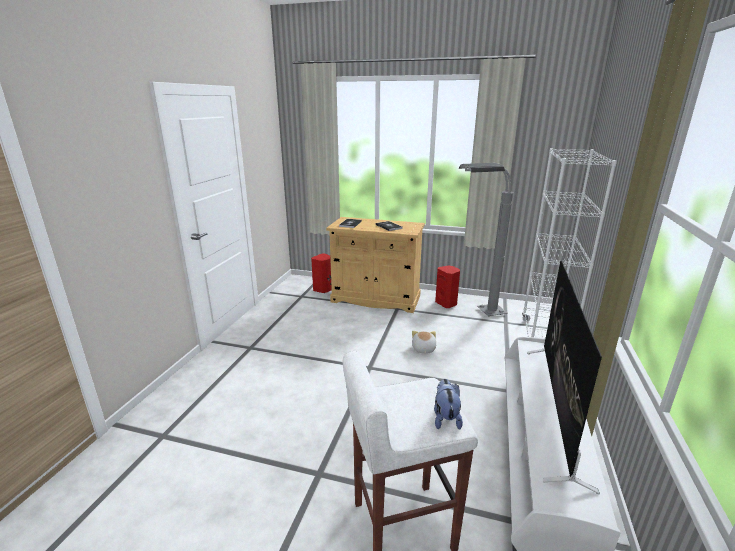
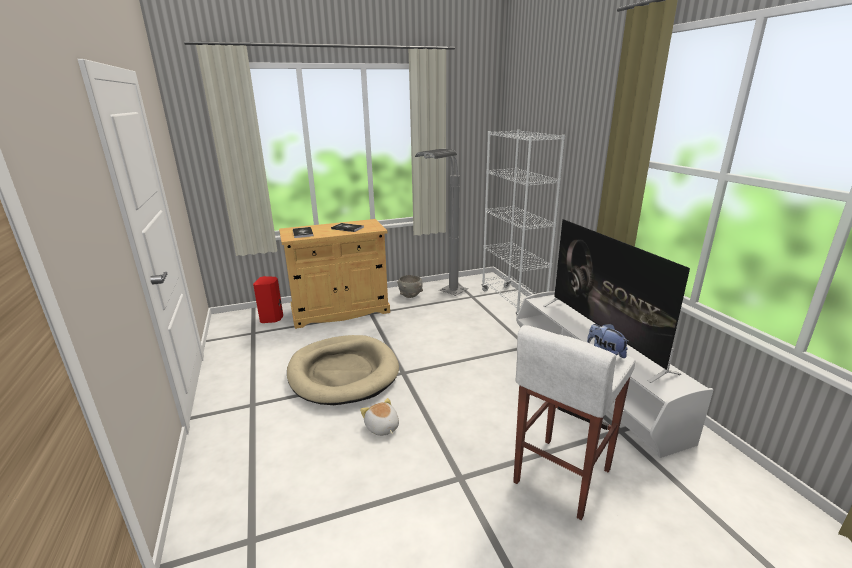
camera: 35 degrees left, 0 degrees up
(326, 349) = (343, 373): none -> beige dog bed
(423, 349) = (432, 340): plush toy -> plush toy (382, 427)
(446, 303) = (410, 296): red speaker -> grey bowl

